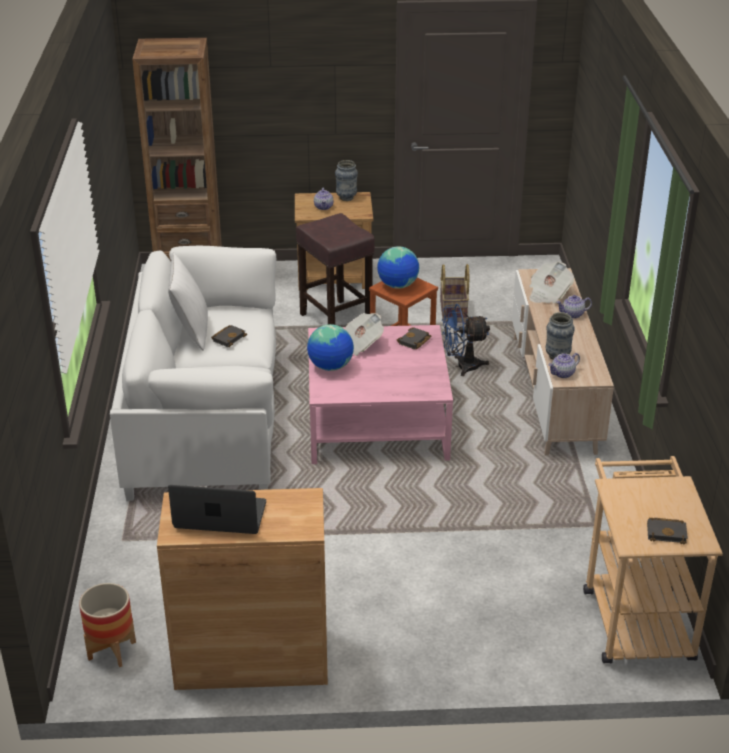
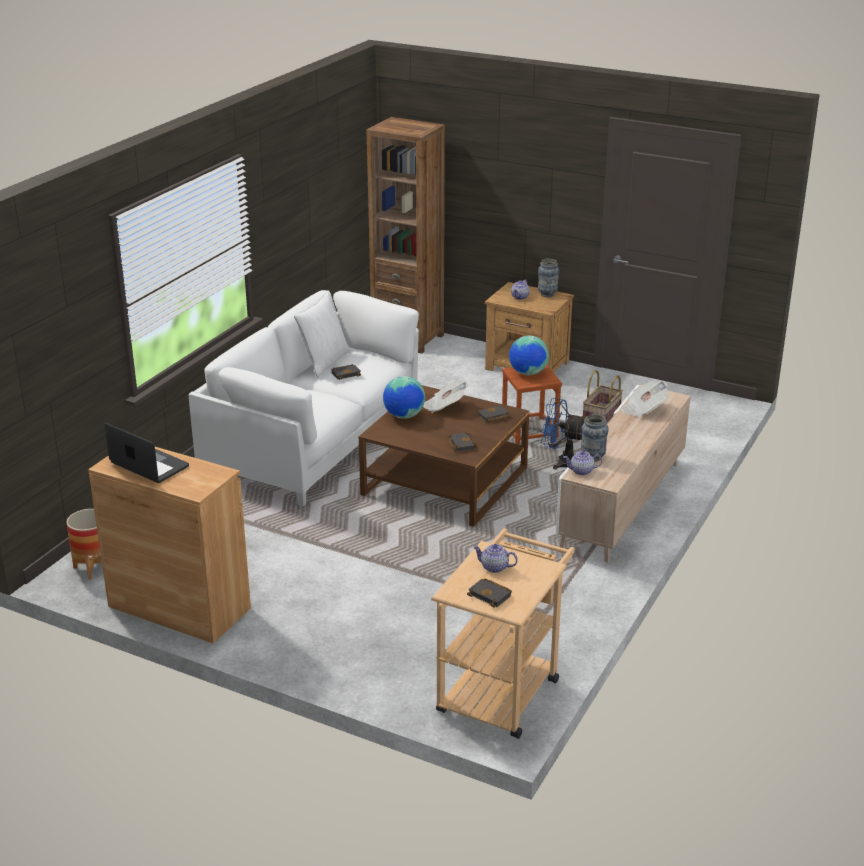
camera: 30 degrees right, 5 degrees down
(337, 320) = (493, 399): brown stool -> none
(377, 421) = (445, 481): pink coffee table -> brown coffee table
(415, 381) = (460, 444): none -> black book
(572, 314) = (646, 430): teapot -> teapot (494, 567)

